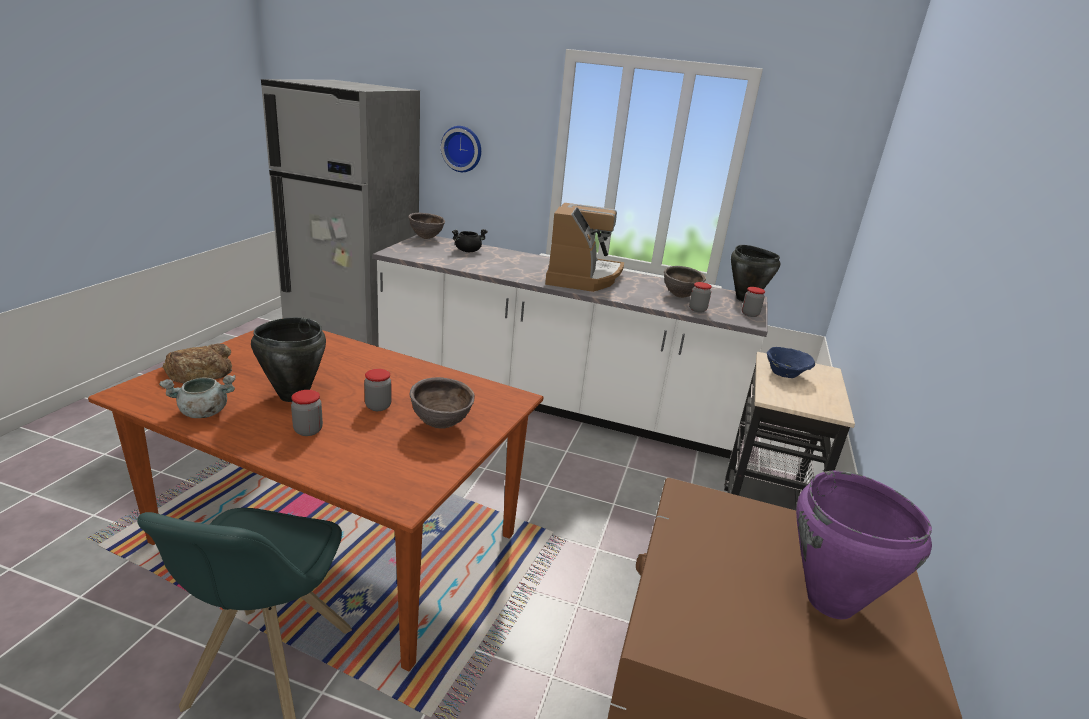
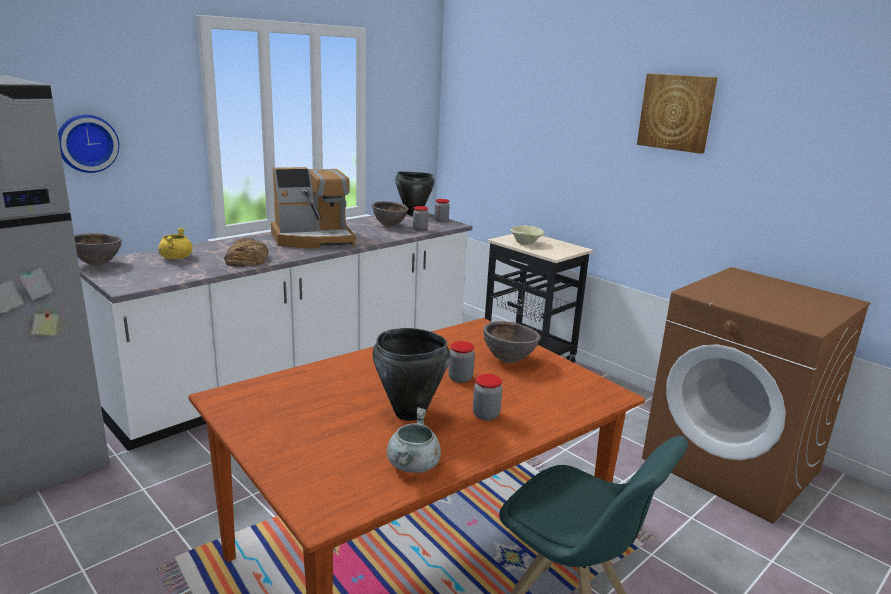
camera: 60 degrees left, 5 degrees down
(200, 370) = (299, 460): bread -> bread (246, 259)
(468, 251) = (176, 257): black cooking pot -> yellow cooking pot
(582, 277) = (313, 239): coffee machine -> coffee machine turned 120 degrees clockwise
(786, 375) = (526, 243): blue bowl -> beige bowl
(830, 602) = (779, 292): purple cooking pot -> none
(983, 228) = (676, 112): none -> picture

